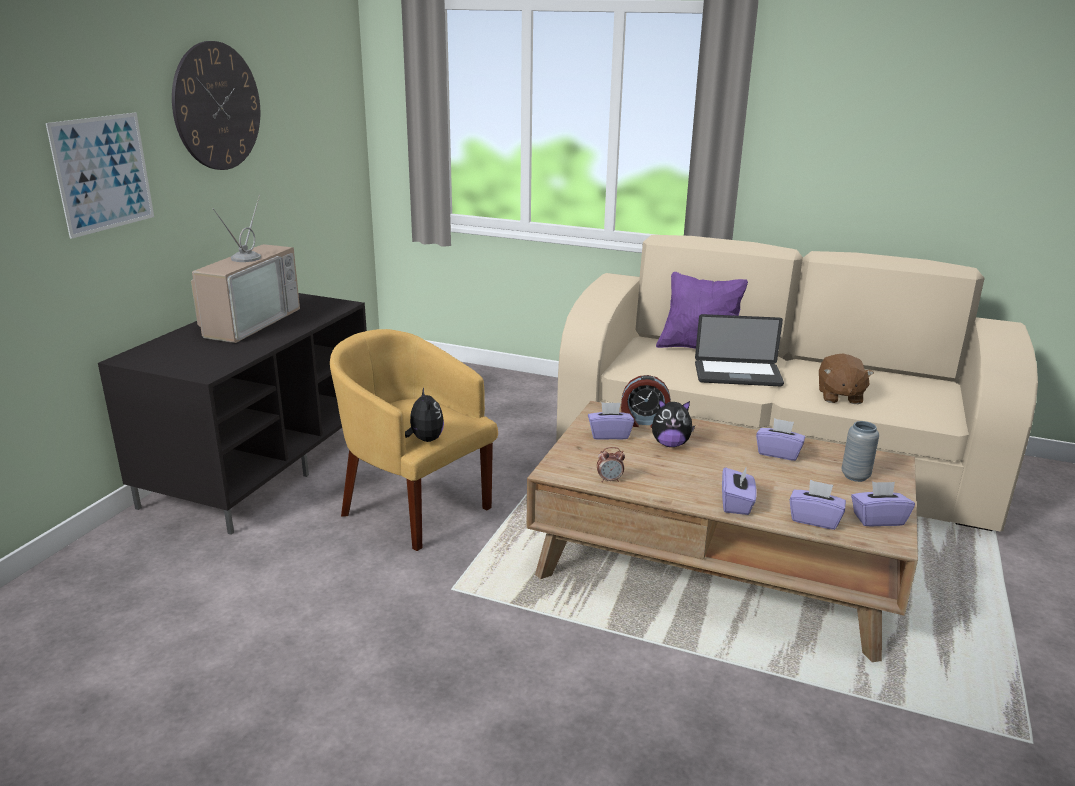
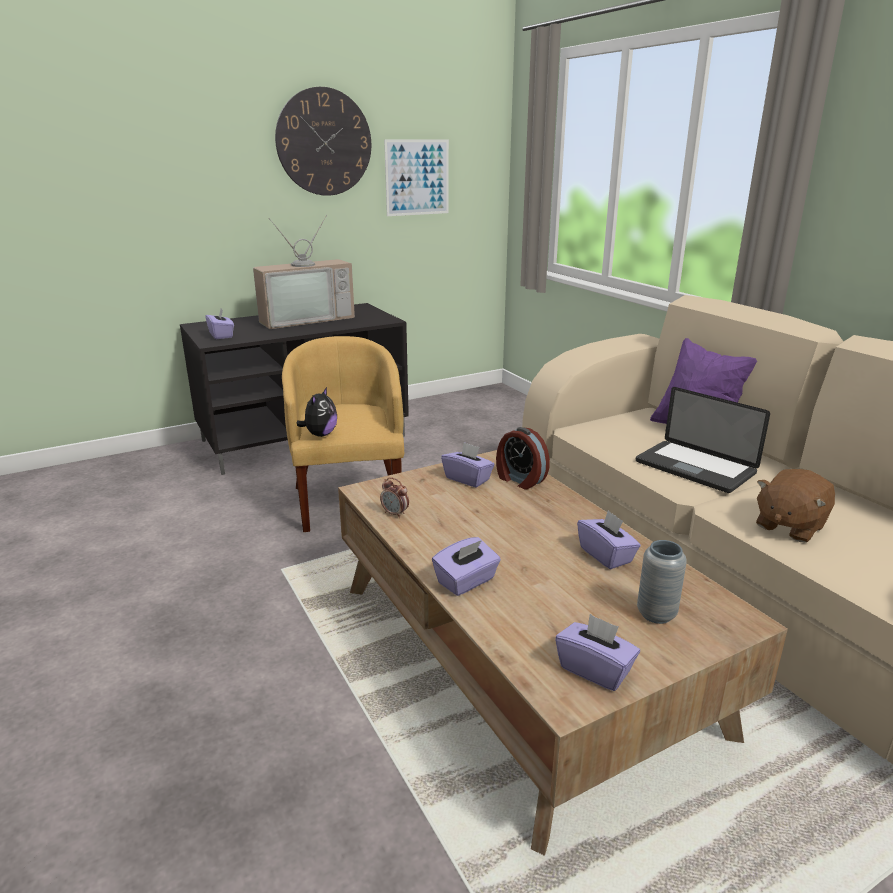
camera: 40 degrees right, 0 degrees up
(103, 173) = (201, 183): picture -> picture (417, 177)
(670, 444) = (507, 506): plush toy -> none
(814, 519) = (518, 633): purple tissue box -> purple tissue box (221, 335)

